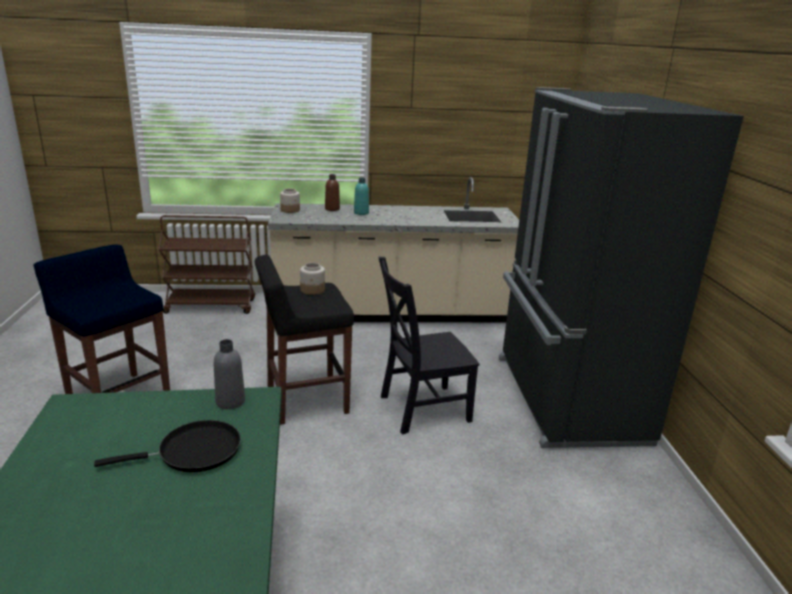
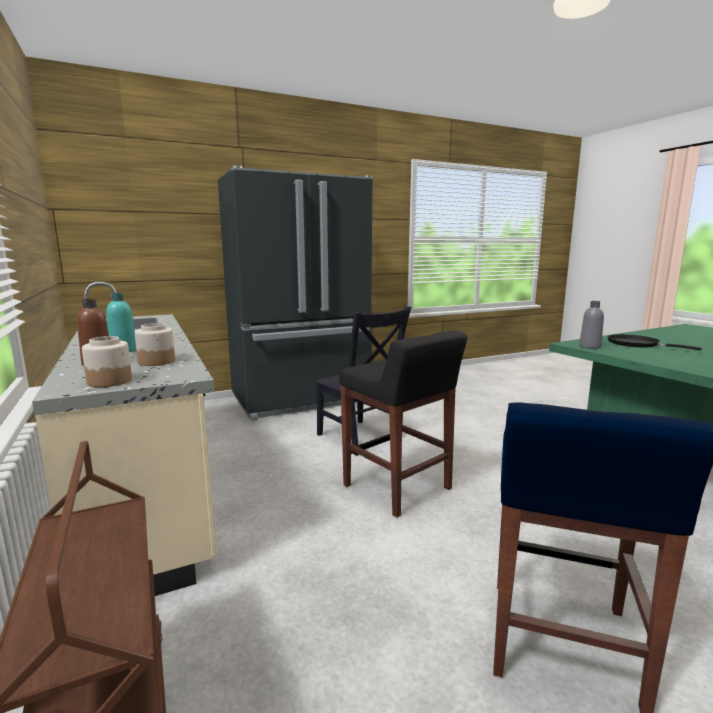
camera: 110 degrees left, 10 degrees down
(312, 290) = (375, 369): jar -> jar (157, 361)

